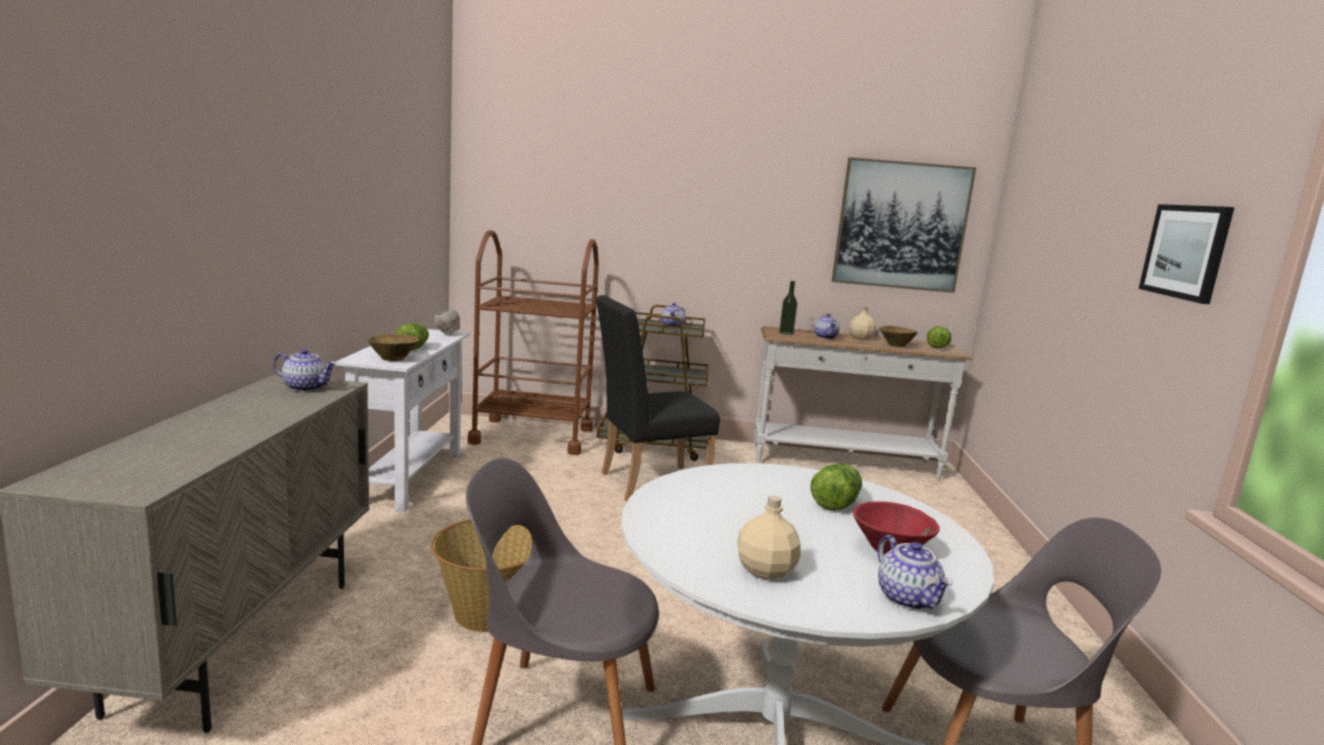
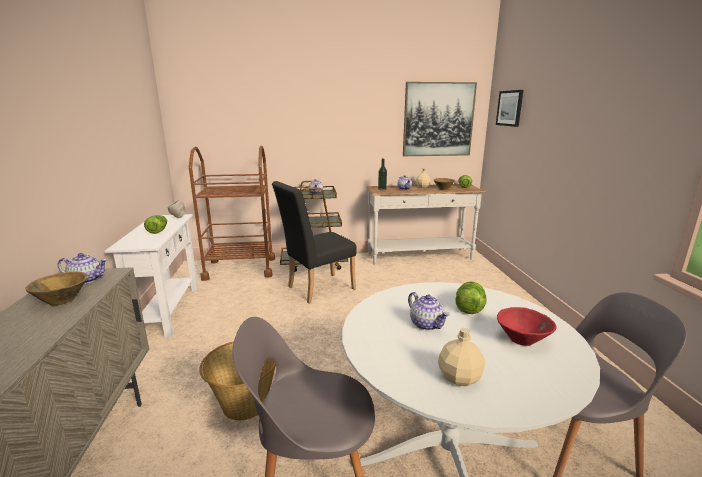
camera: 10 degrees left, 5 degrees up
(393, 358) = (146, 241): brown bowl -> brown bowl (62, 300)
(908, 599) = (558, 381): teapot -> teapot (427, 324)
(1186, 251) = (634, 122): picture -> picture (510, 108)

